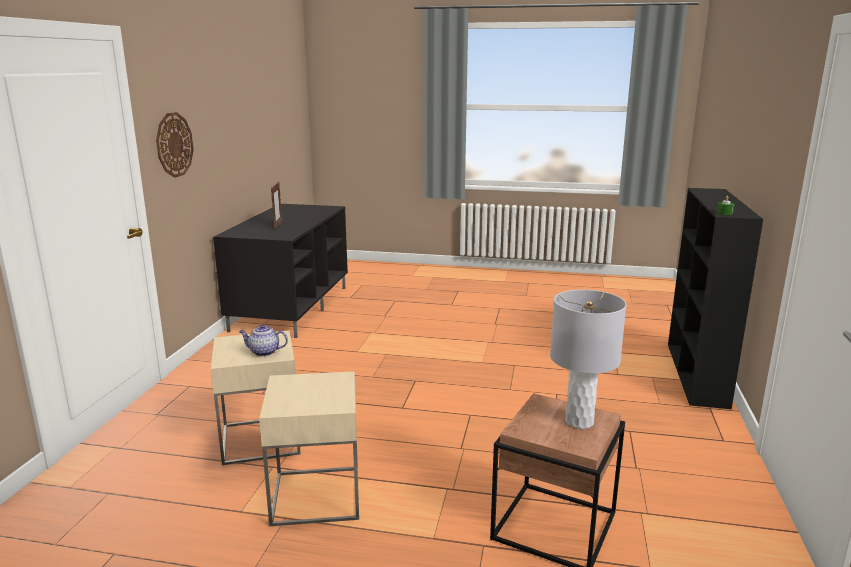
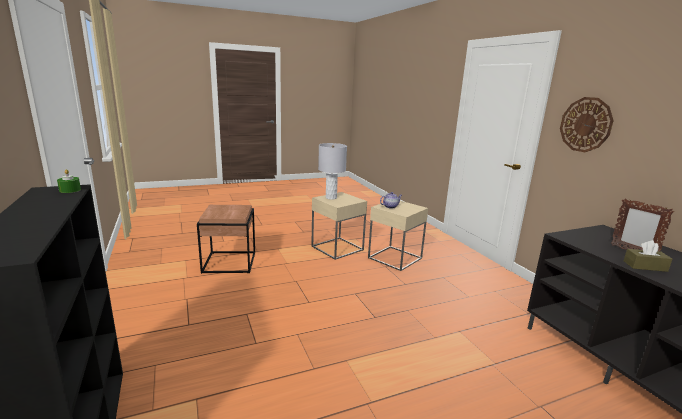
camera: 145 degrees right, 0 degrees up
(303, 222) = (645, 266): none -> brown tissue box
(579, 422) = (219, 212): grey table lamp -> grey table lamp (331, 197)

